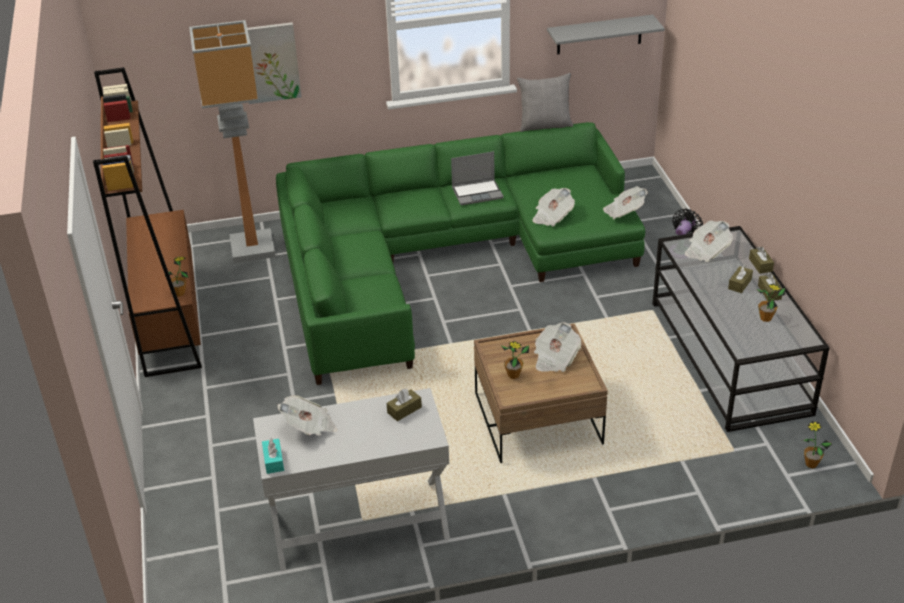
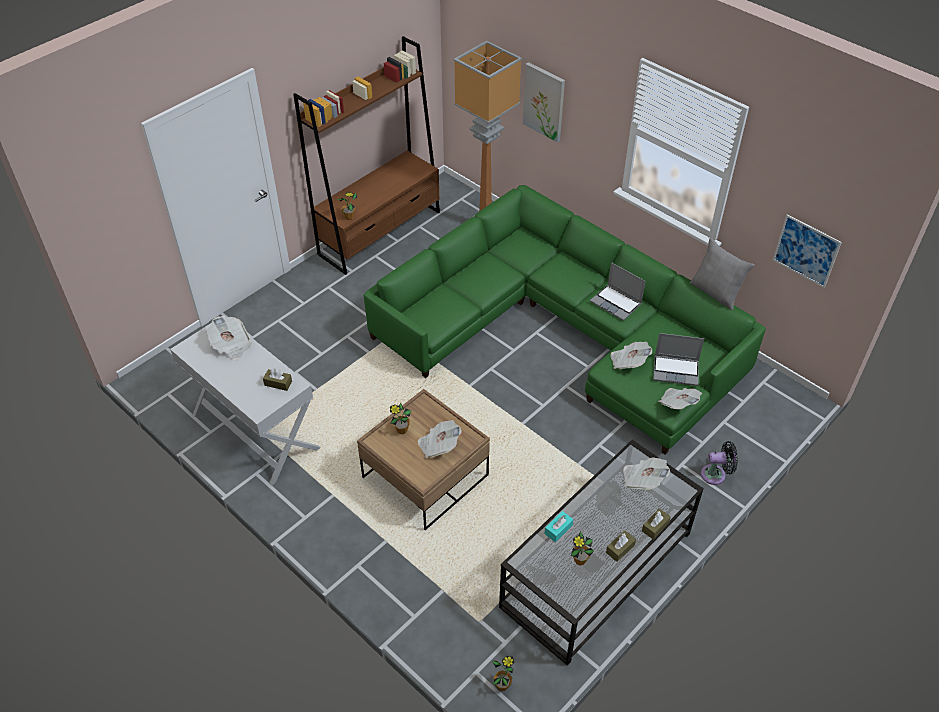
camera: 55 degrees right, 10 degrees up
(273, 461) = (189, 345): turquoise tissue box -> turquoise tissue box (558, 529)
(588, 196) = (676, 370): none -> laptop
(599, 34) = (806, 251): grey shelf -> picture
(739, 284) = (614, 522): brown tissue box -> none

